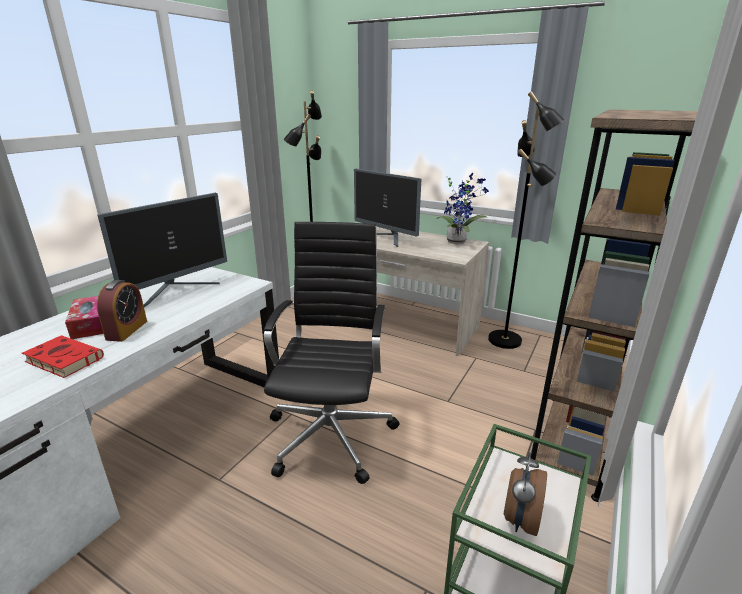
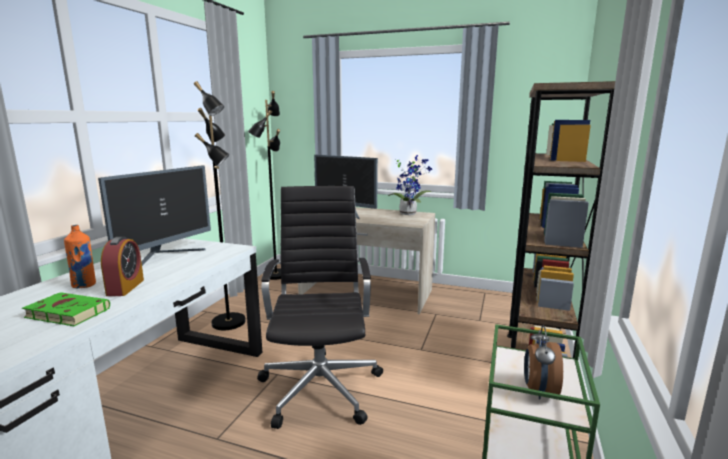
camera: 10 degrees left, 10 degrees down
(63, 359) = (66, 313): red book -> green book
(91, 324) = (84, 285): tissue box -> orange bottle
(506, 340) = (457, 298): black floor lamp -> black floor lamp (230, 322)

